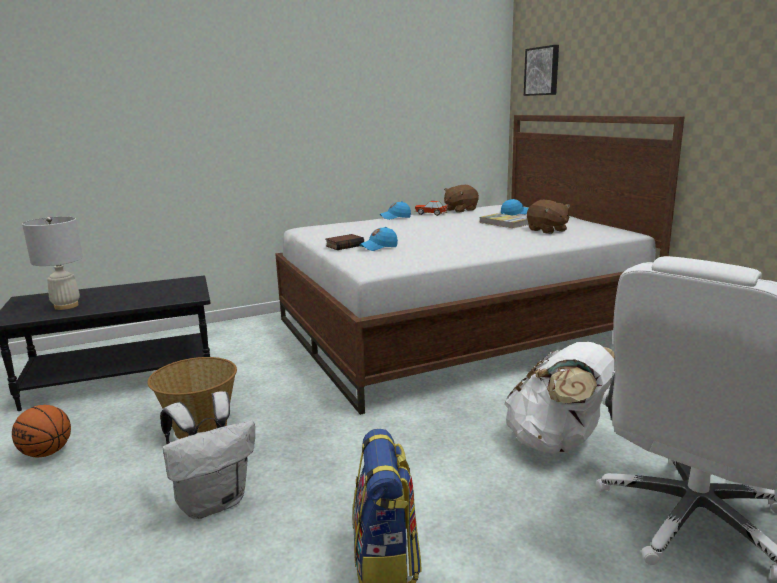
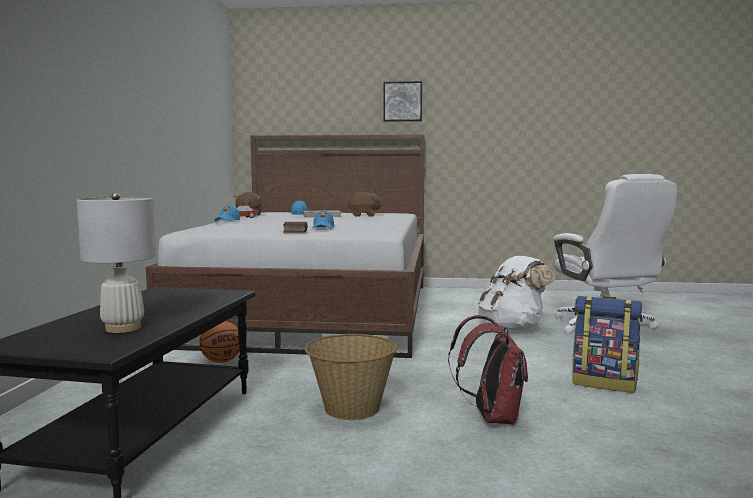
camera: 60 degrees left, 10 degrees down
(47, 453) = (294, 487): basketball -> basketball (221, 361)
(214, 502) = (491, 417): white backpack -> red backpack
(542, 71) = (277, 100): picture -> picture (402, 101)

